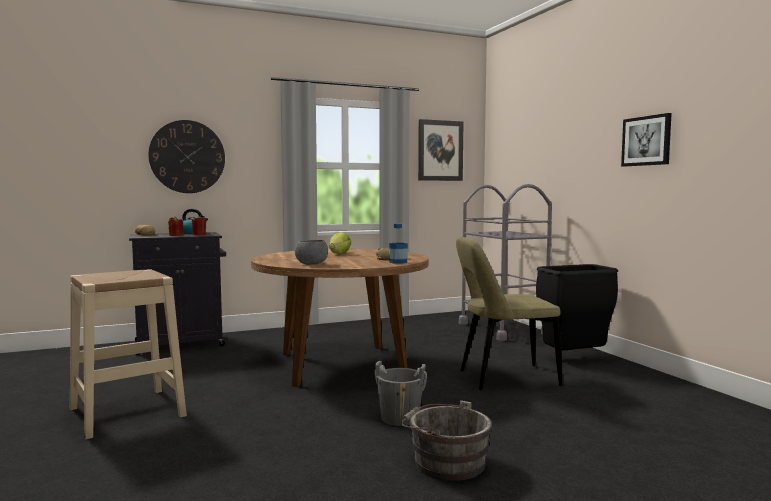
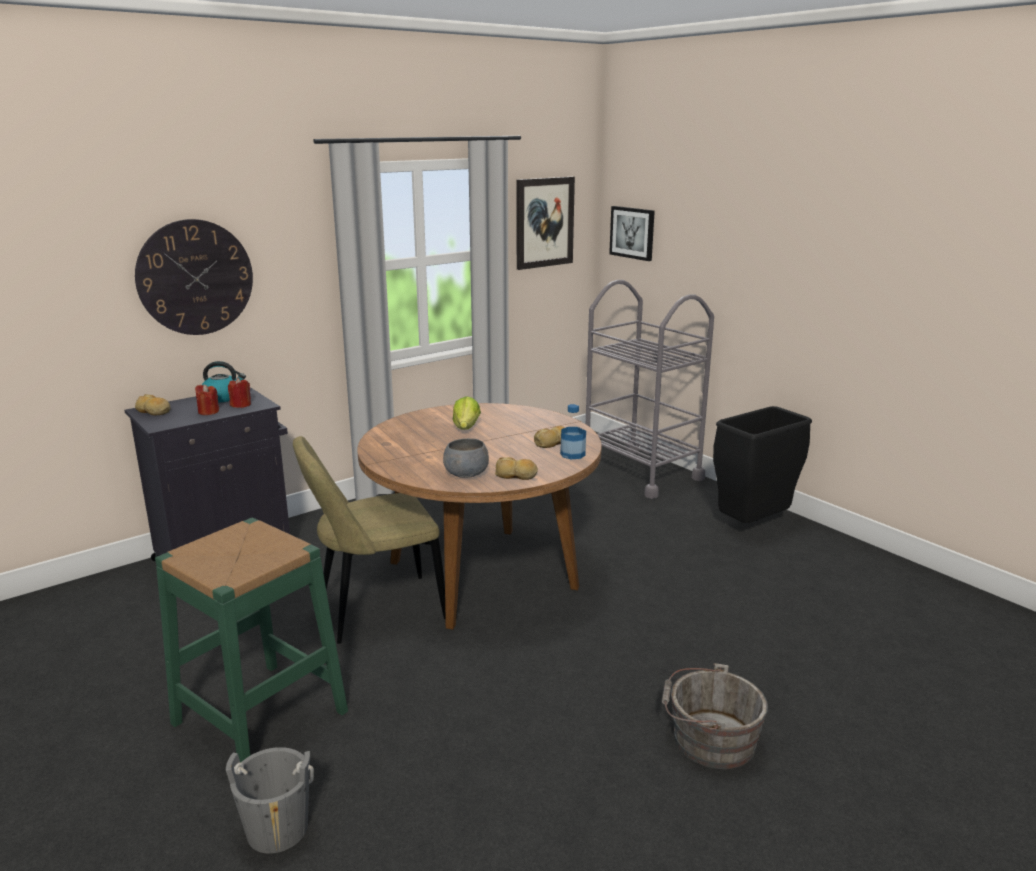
camera: 15 degrees left, 15 degrees up
(127, 412) = (260, 717): beige stool -> green stool
(345, 265) = (516, 475): none -> bread
(400, 418) = (616, 670): grey bucket -> grey bucket (277, 829)
(503, 378) = (693, 575): beige chair -> beige chair (375, 611)
(646, 141) = (861, 262): picture -> picture (632, 233)

